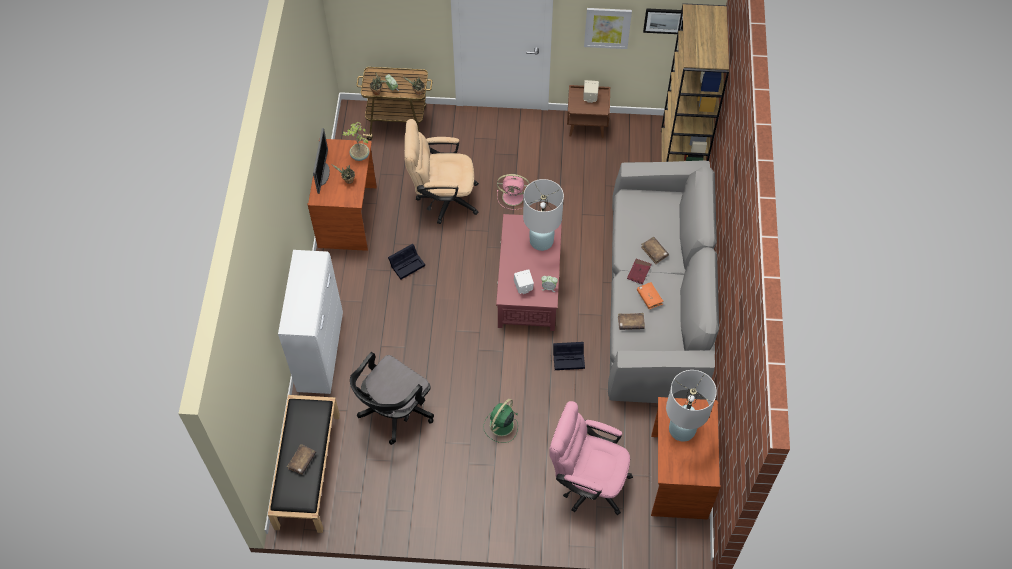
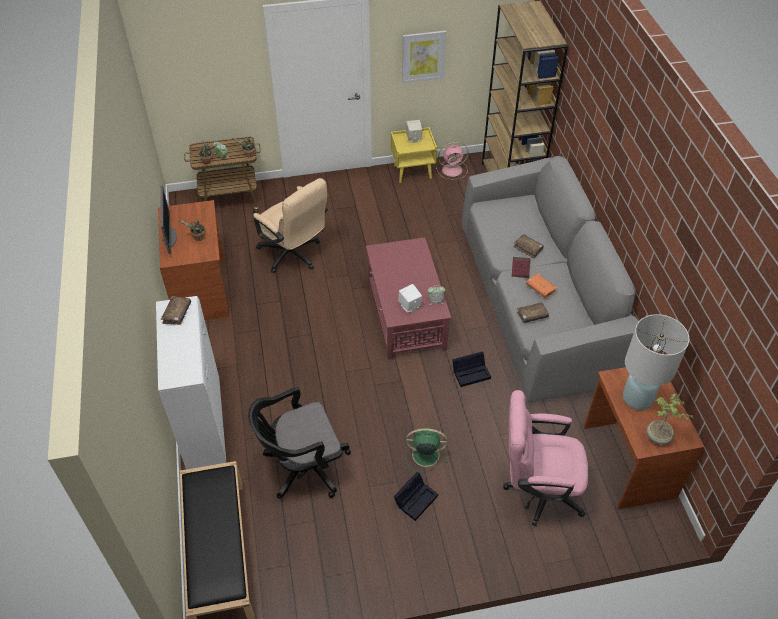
camera: 15 degrees left, 10 degrees down
(302, 461) = (215, 540): brown book -> brown book (177, 313)
(359, 156) = (205, 215): potted plant -> potted plant (658, 437)
(393, 412) = (302, 467): black office chair -> black office chair turned 45 degrees clockwise
(407, 264) = (275, 320): black storage box -> black storage box (416, 499)
(442, 198) = (294, 256): beige office chair -> beige office chair turned 120 degrees counterclockwise
(501, 426) = (424, 455): green fan -> green fan turned 75 degrees clockwise
(514, 196) = (364, 241): pink fan -> pink fan (453, 170)
(541, 241) = (412, 261): white table lamp -> none
(587, 125) = (413, 171): brown nightstand -> yellow nightstand
(664, 20) = (476, 38): picture -> none

